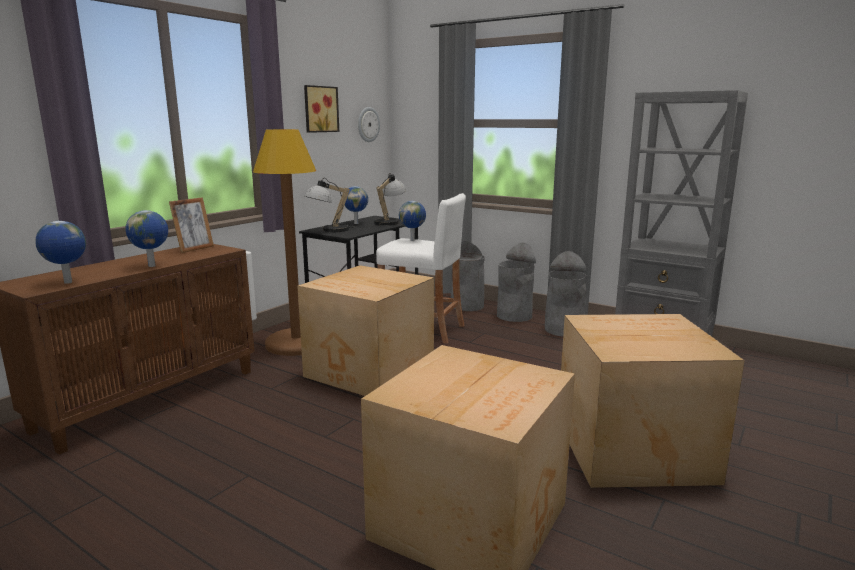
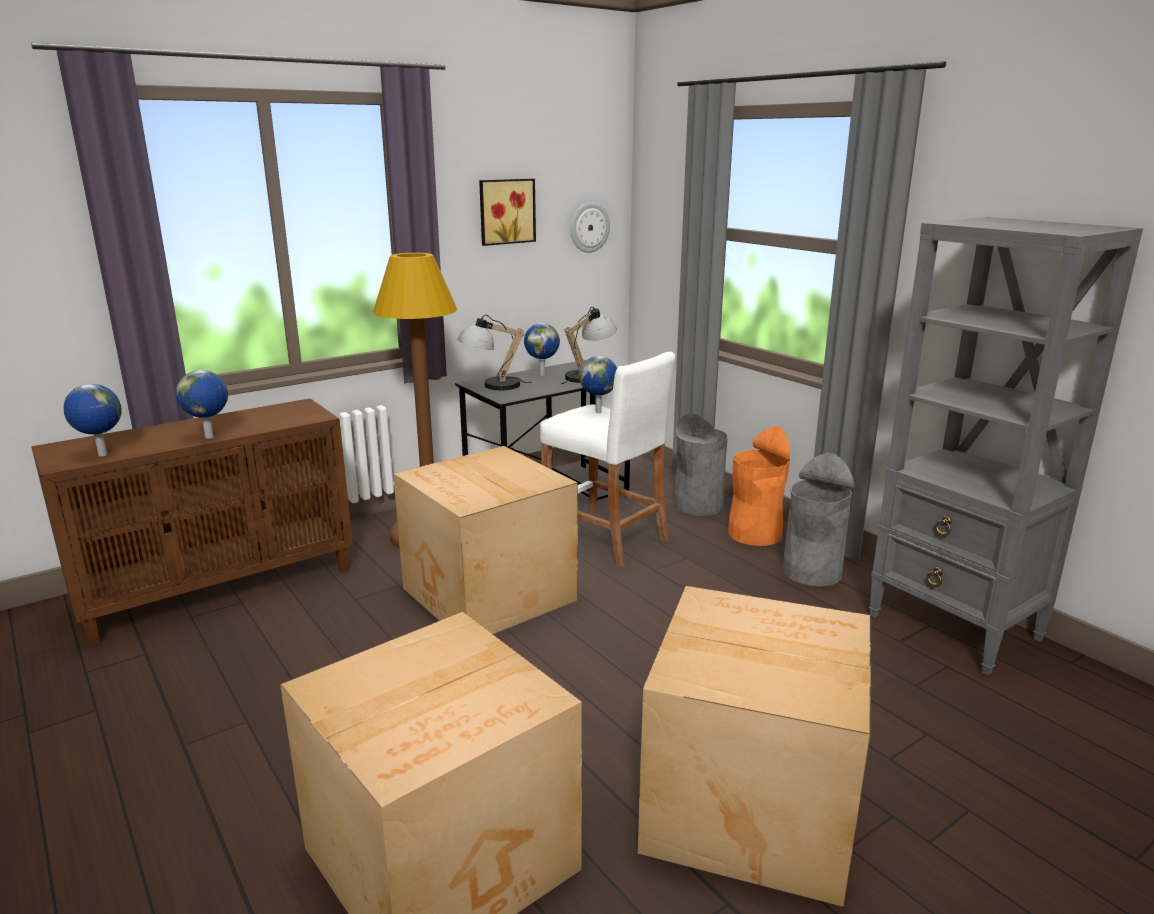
camera: 20 degrees right, 5 degrees up
(194, 249) = (285, 411): picture frame -> none
(514, 316) = (755, 534): grey trash can -> orange trash can

